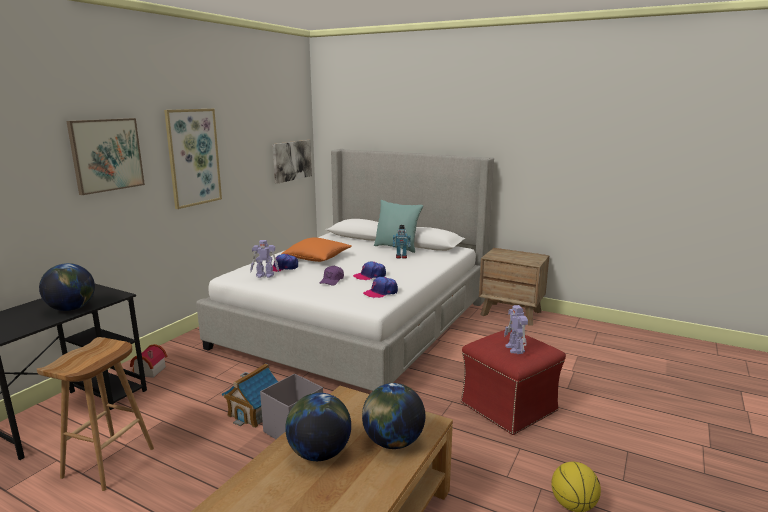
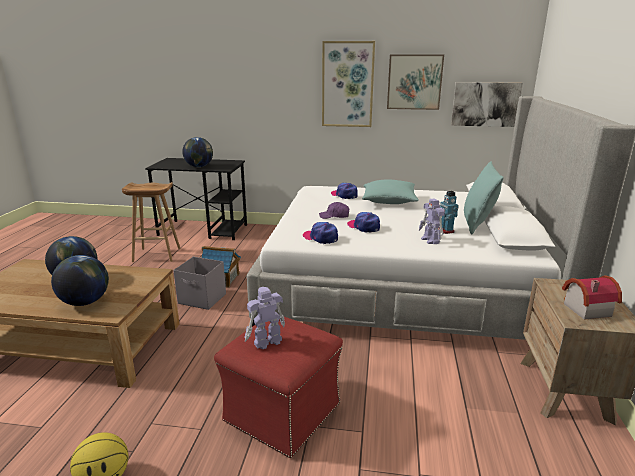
camera: 70 degrees right, 5 degrees up
(106, 155) = (269, 74): picture -> picture (414, 82)
(148, 371) = (257, 233): toy house -> toy house (584, 308)
(265, 275) = (320, 194): toy robot -> toy robot (430, 240)
(317, 258) = (389, 201): orange pillow -> turquoise pillow

